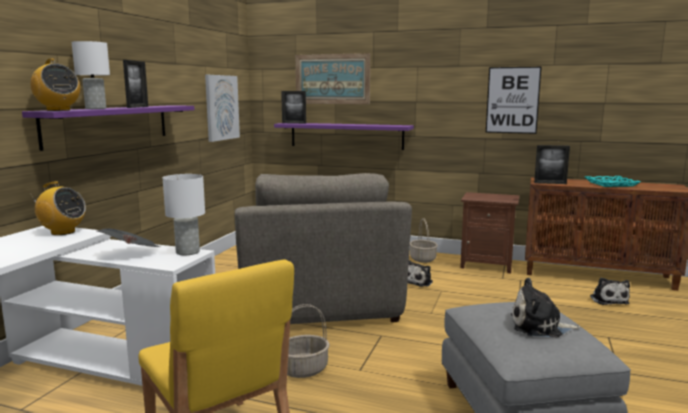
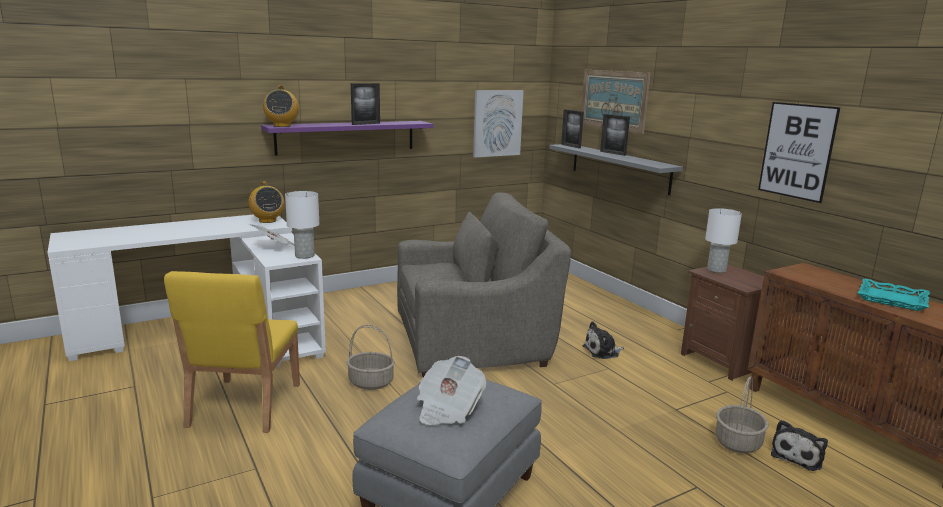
camera: 40 degrees right, 5 degrees up
(95, 108) = (322, 124): white table lamp -> white table lamp (716, 270)
(318, 304) = (473, 338): grey armchair -> grey armchair turned 135 degrees counterclockwise
(346, 135) = (619, 167): purple shelf -> grey shelf
(423, 259) = (657, 331): basket -> basket (738, 443)
(539, 326) = (448, 408): plush toy -> newspaper
(550, 183) = (797, 276): picture frame -> picture frame (612, 153)

